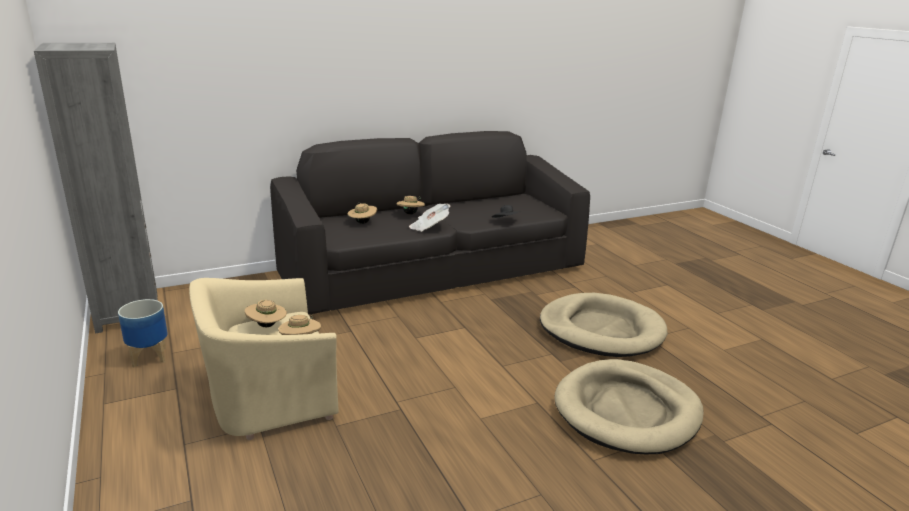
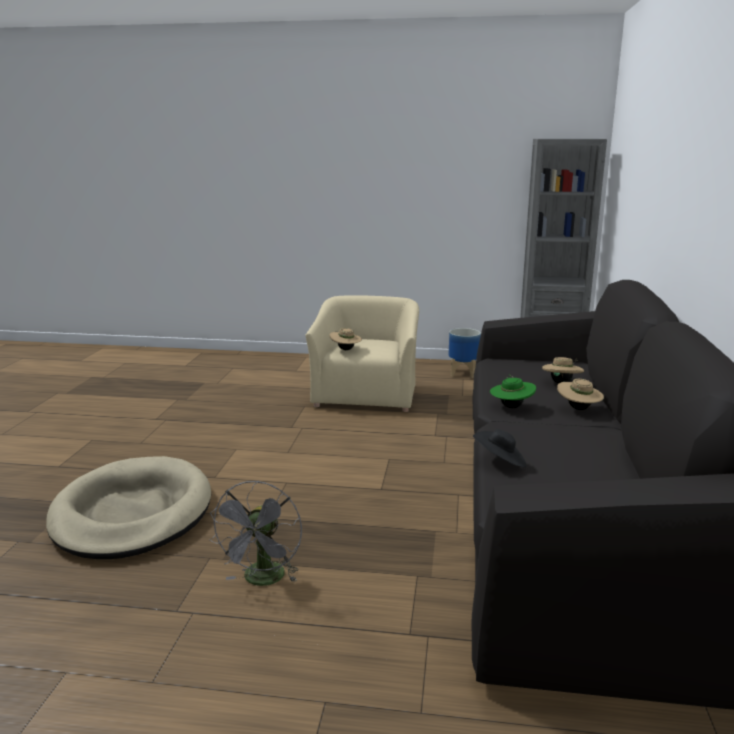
camera: 125 degrees right, 5 degrees down
(267, 326) = (381, 345): beige hat -> none
(429, 227) = (511, 407): newspaper -> green hat
(601, 330) = (263, 580): beige dog bed -> grey fan

